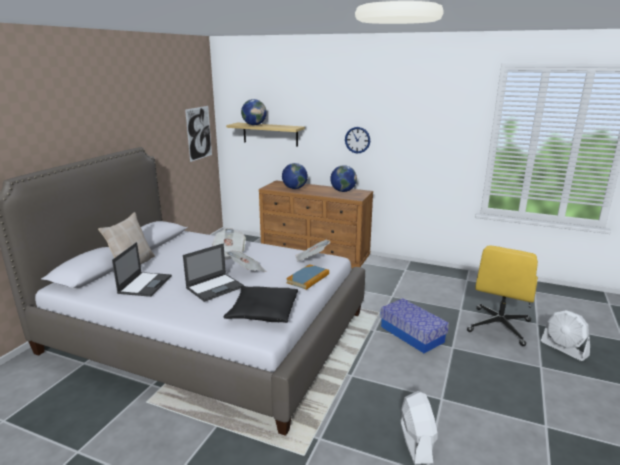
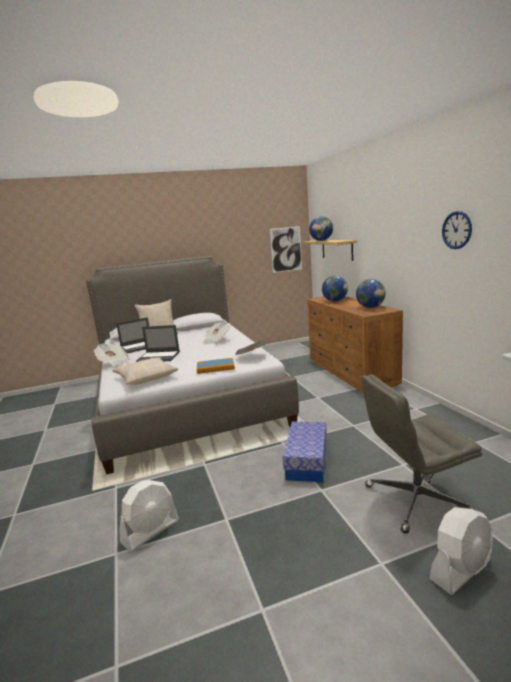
camera: 50 degrees right, 5 degrees down
(247, 270) = (198, 353): newspaper -> newspaper (113, 363)
(263, 311) = (146, 377): black pillow -> beige pillow
(357, 140) = (392, 252): wall clock -> wall clock (456, 230)
(499, 327) = (415, 501): yellow office chair -> grey office chair
(564, 349) = (461, 569): white fan -> white fan turned 135 degrees counterclockwise

